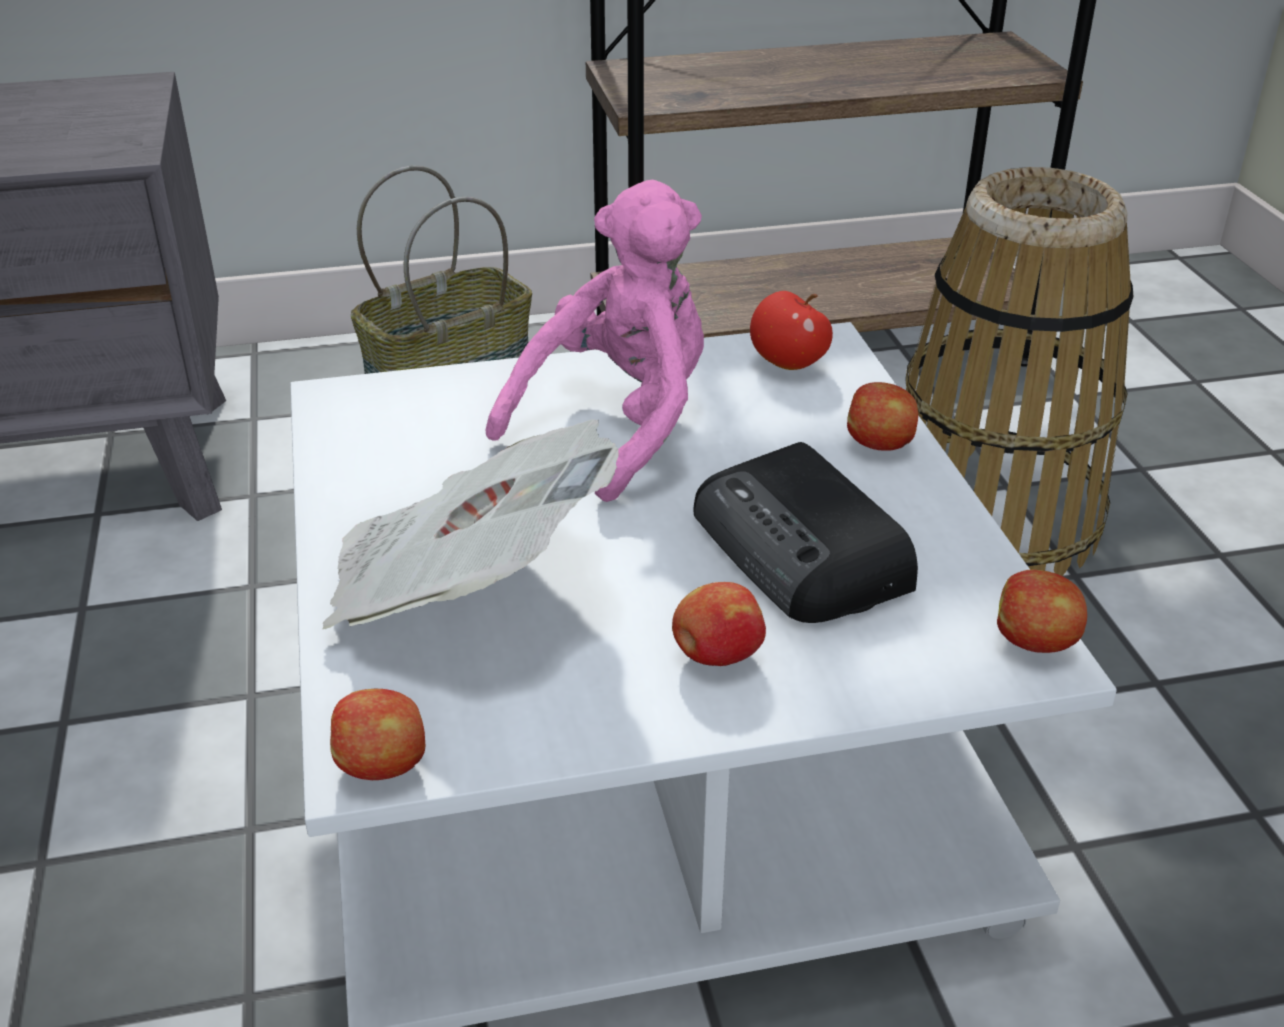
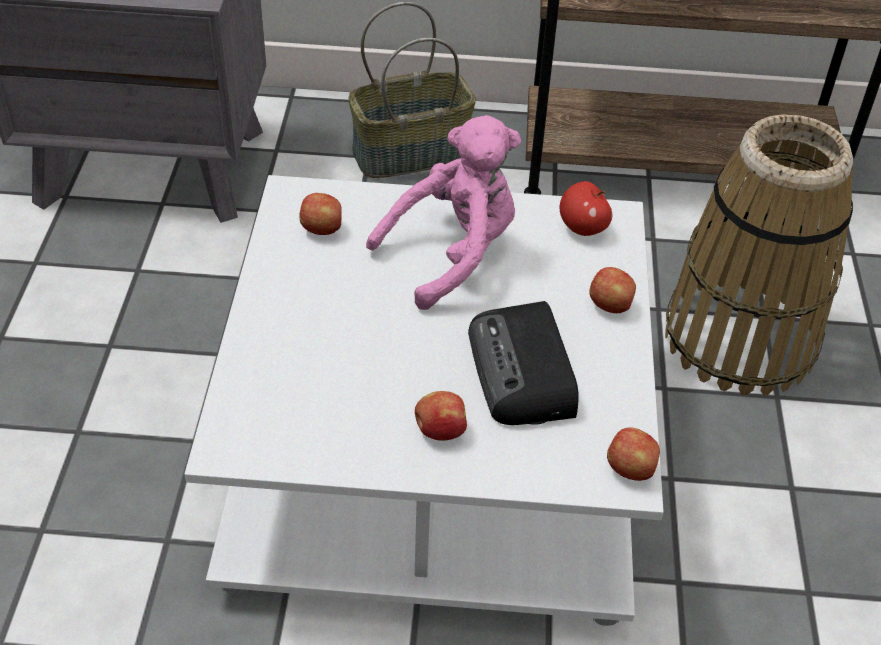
camera: 15 degrees right, 10 degrees up
(383, 765) = (233, 453): apple -> apple (322, 229)
(465, 587) = (317, 350): newspaper -> none

